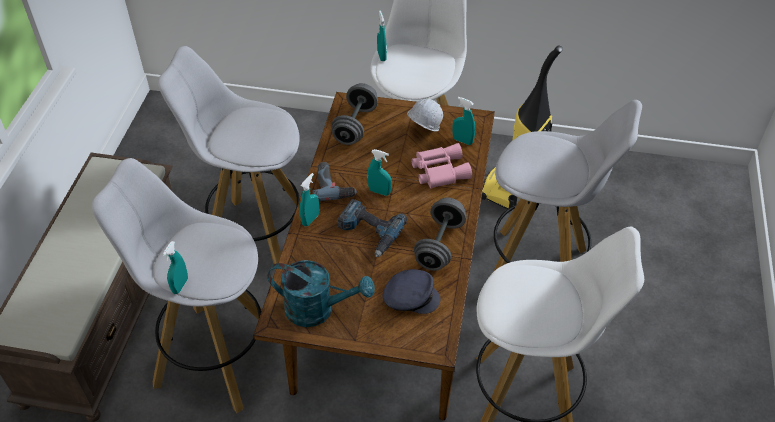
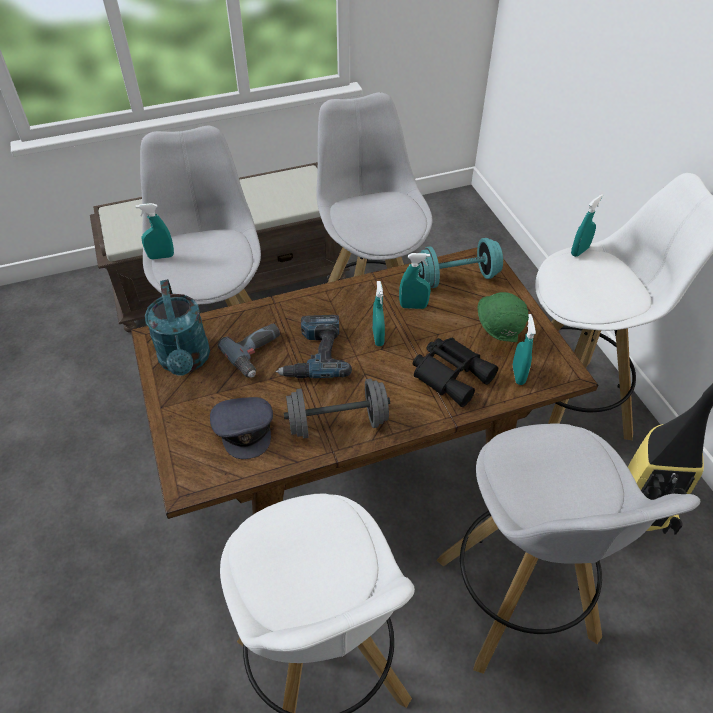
camera: 60 degrees right, 0 degrees up
(310, 219) = (299, 303): turquoise spray bottle -> turquoise spray bottle (413, 306)
(333, 185) = (358, 299): power drill -> power drill (257, 354)
(355, 125) = (456, 278): grey dumbbell -> turquoise dumbbell
(423, 133) = (497, 335): white hard hat -> green hard hat
(439, 170) = (451, 373): pink binoculars -> black binoculars

